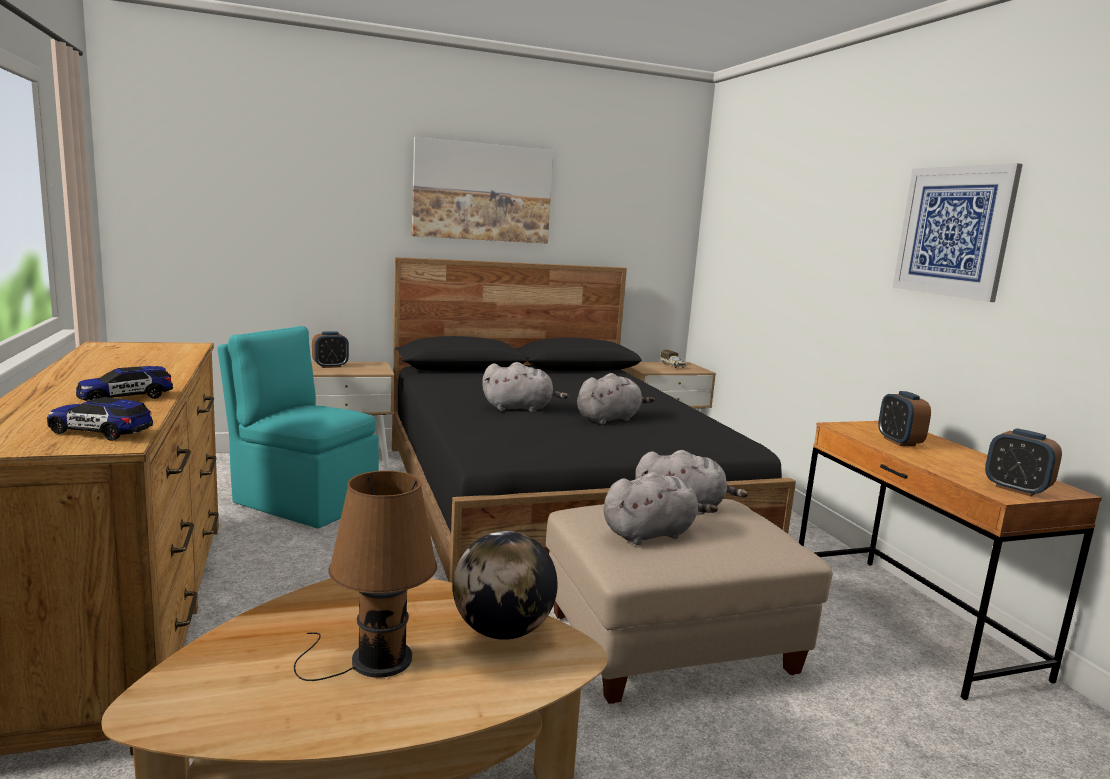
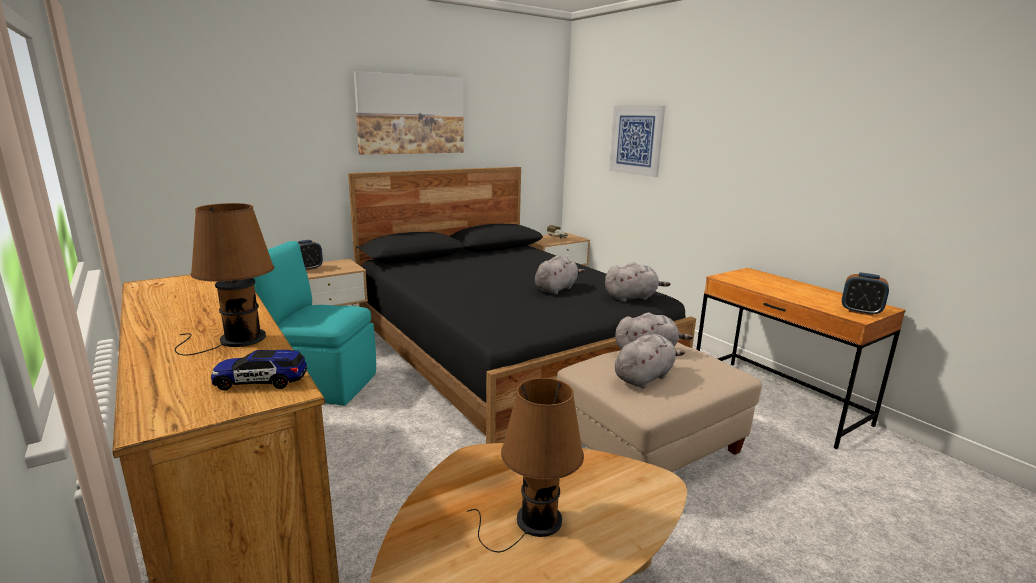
camera: 15 degrees left, 5 degrees up
(126, 397) = (237, 339): toy car -> brown table lamp
(502, 631) = (601, 476): globe -> none
(520, 409) = (490, 289): grey plush toy -> grey plush toy (632, 297)
(899, 442) = (766, 285): alarm clock -> none
(953, 231) = (787, 137): picture -> picture (636, 140)

